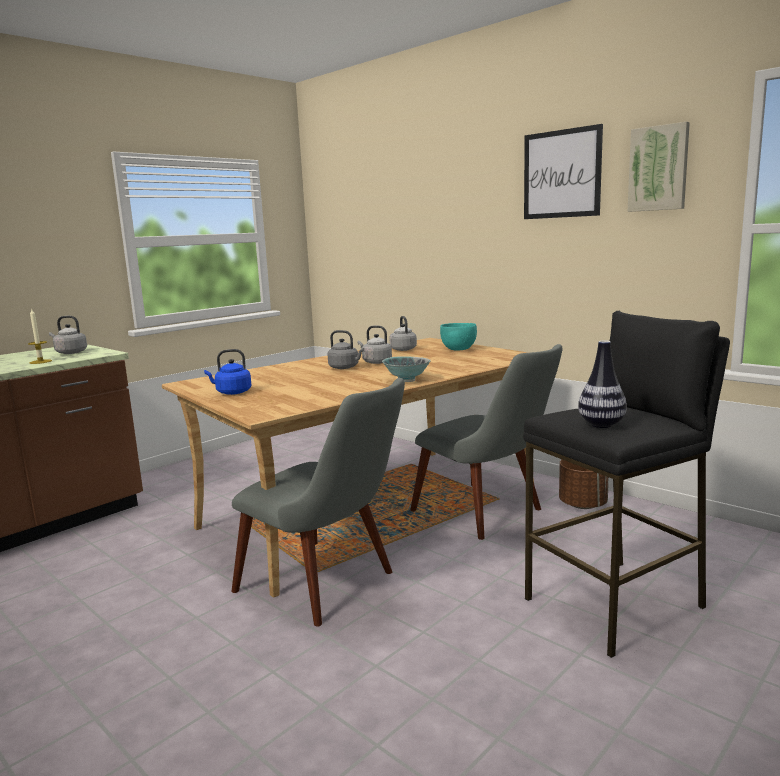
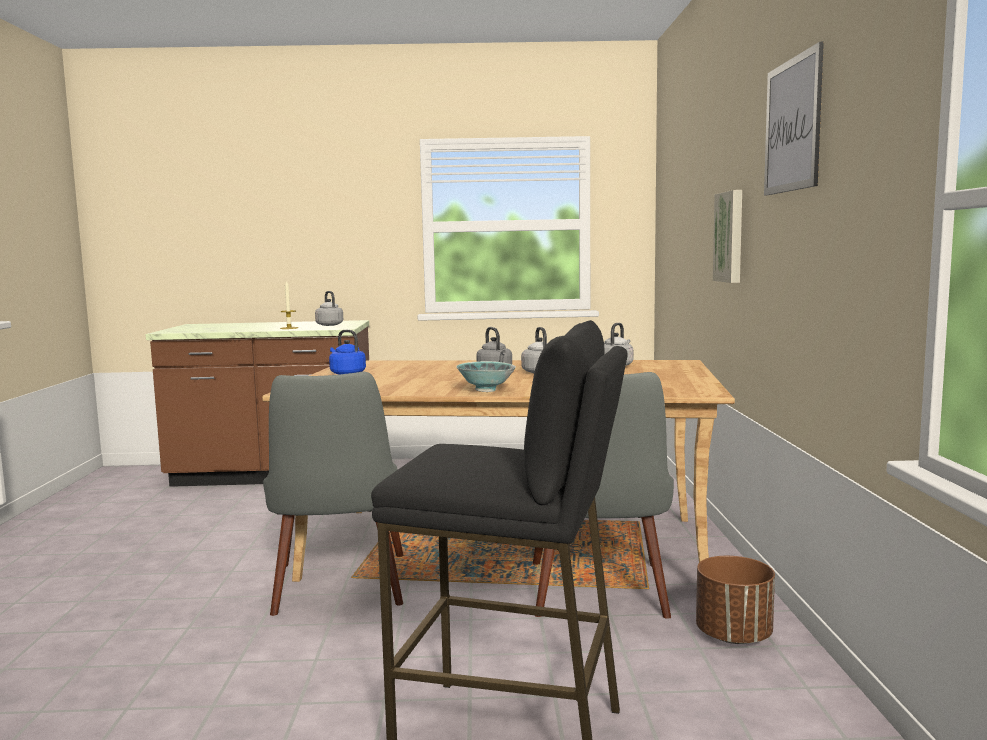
camera: 45 degrees right, 5 degrees down
(458, 350) = (665, 375): turquoise bowl -> none
(601, 425) = (438, 462): vase -> none
(658, 168) = (865, 104): picture -> picture (731, 237)

